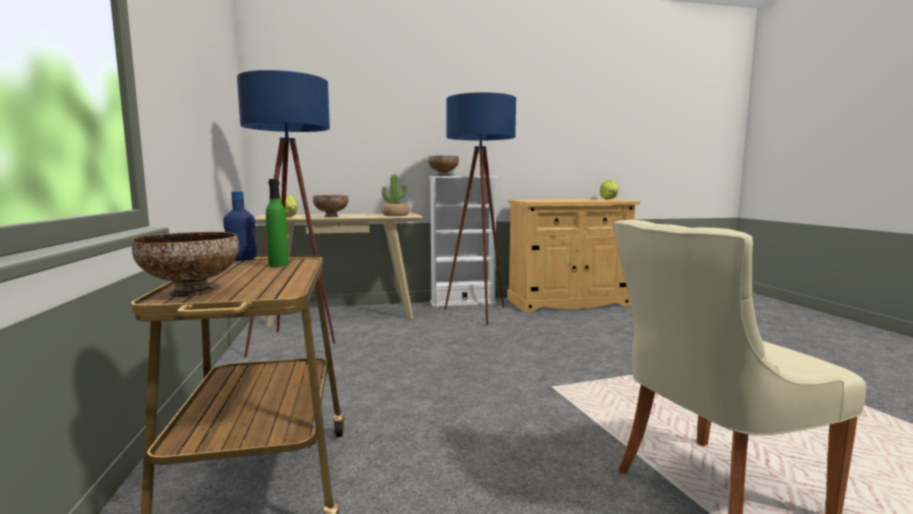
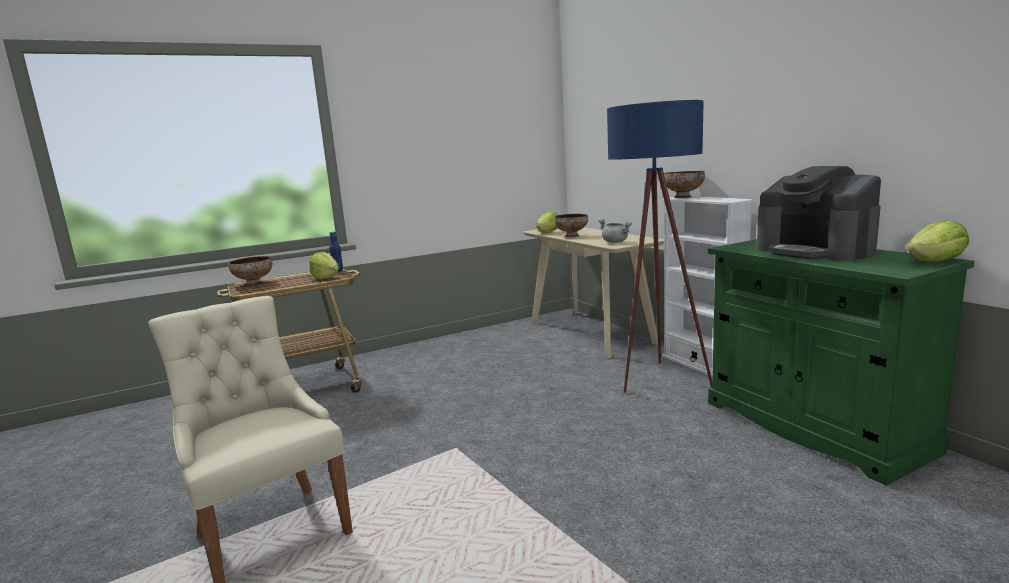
camera: 75 degrees right, 5 degrees up
(278, 265) = (326, 278): green bottle -> lettuce
(296, 344) = (501, 340): blue floor lamp -> none
(395, 215) = (615, 242): potted plant -> grey cooking pot
(564, 200) = (815, 251): none -> coffee machine
(567, 302) = (813, 426): beige cabinet -> green cabinet

